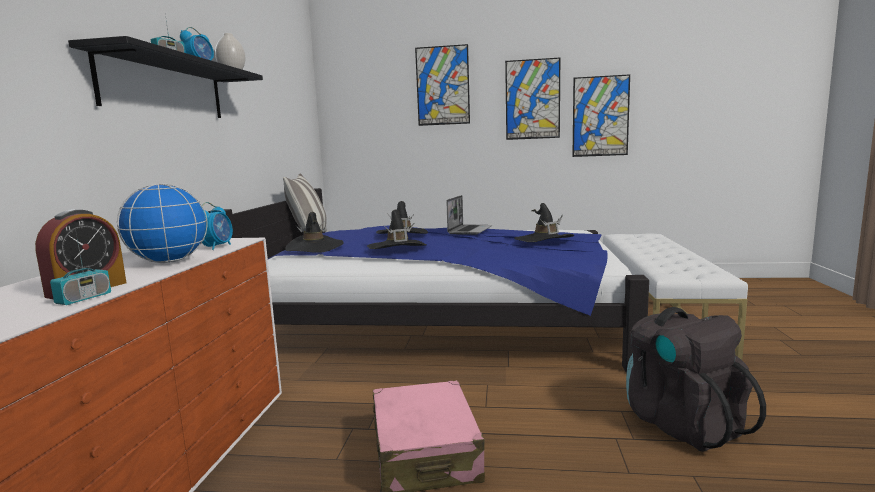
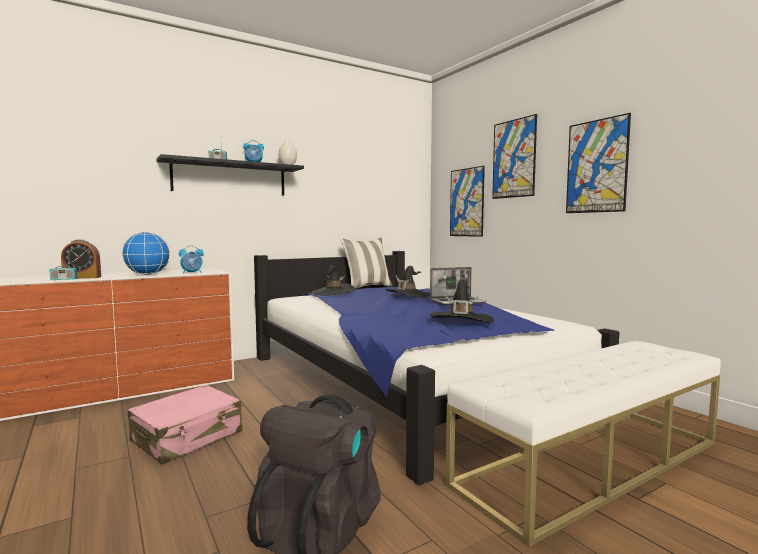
camera: 50 degrees right, 5 degrees down
(397, 248) = (358, 301): black hat -> none
(600, 116) = (680, 183): picture -> picture (466, 202)

